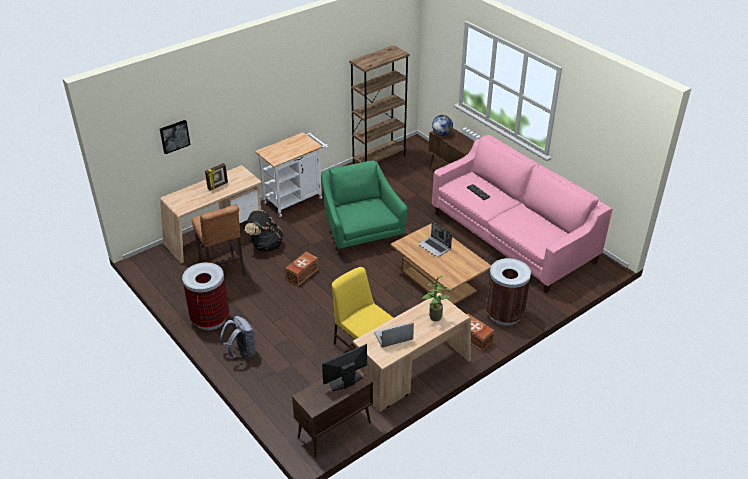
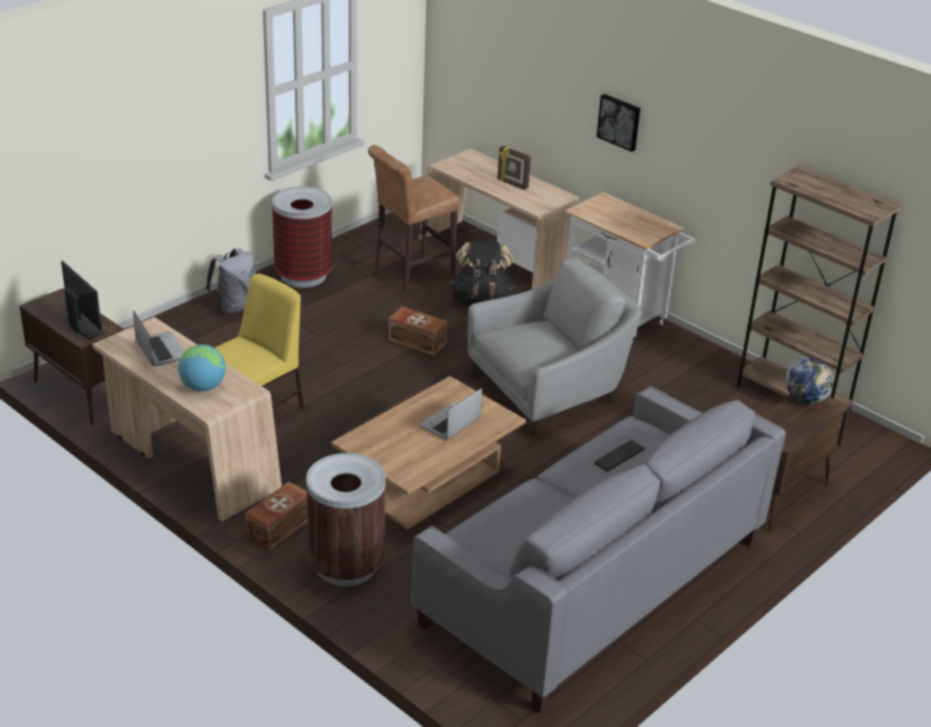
camera: 80 degrees right, 5 degrees down
(174, 136) = (509, 74): picture -> picture (619, 122)
(361, 231) = (549, 390): green armchair -> grey armchair
(434, 318) = (203, 387): potted plant -> globe
(512, 237) = (592, 581): pink sofa -> grey sofa

